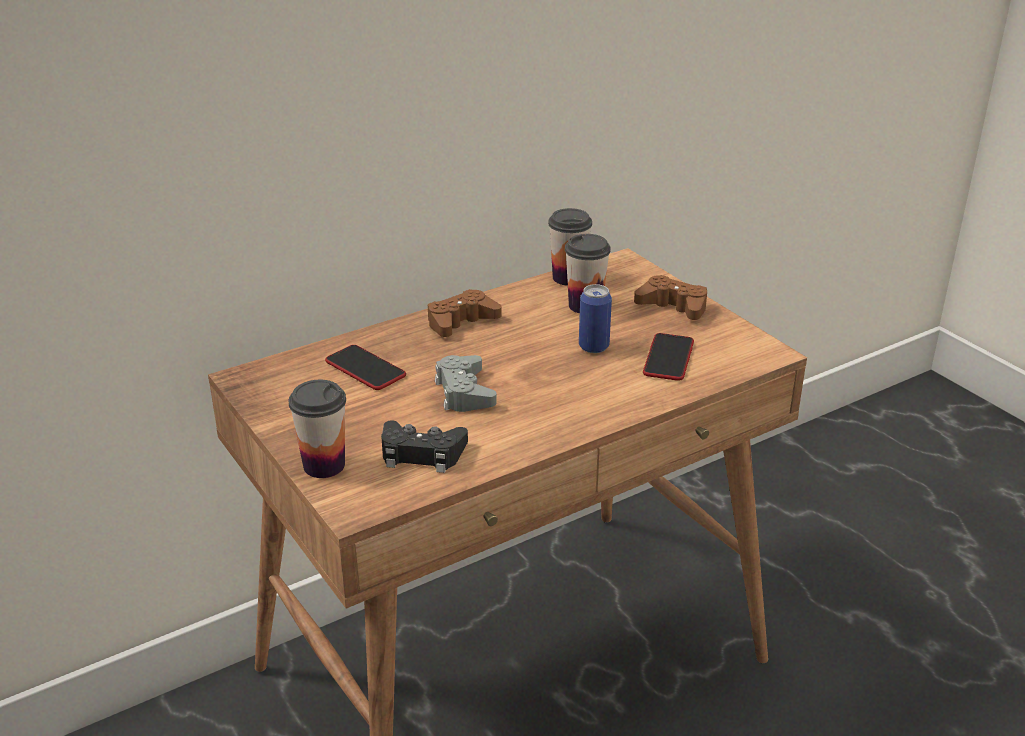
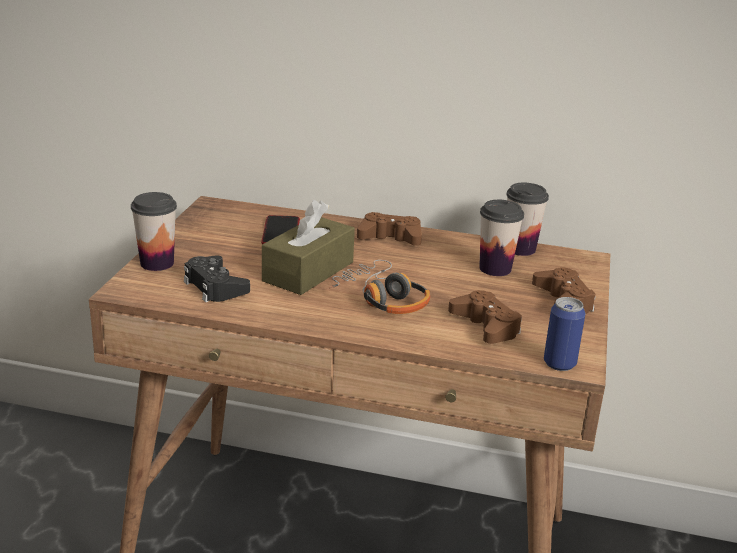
camera: 45 degrees right, 5 degrees down
(464, 392) = (308, 271): grey game controller -> brown tissue box
(564, 381) = (382, 299): none -> headphones
(593, 347) = (446, 292): can -> can (559, 363)
(668, 358) = (485, 326): phone -> brown game controller

